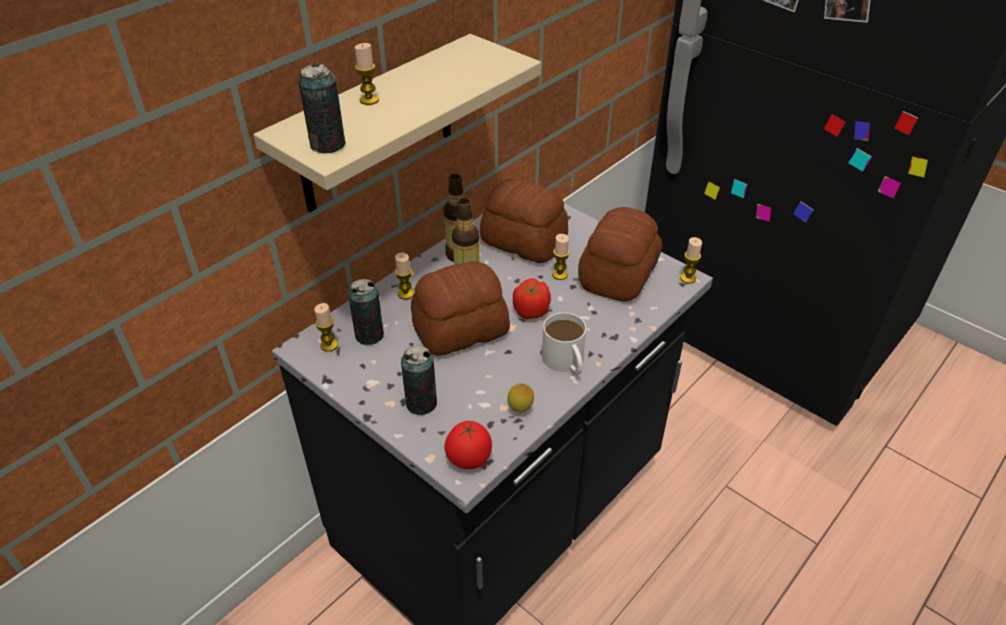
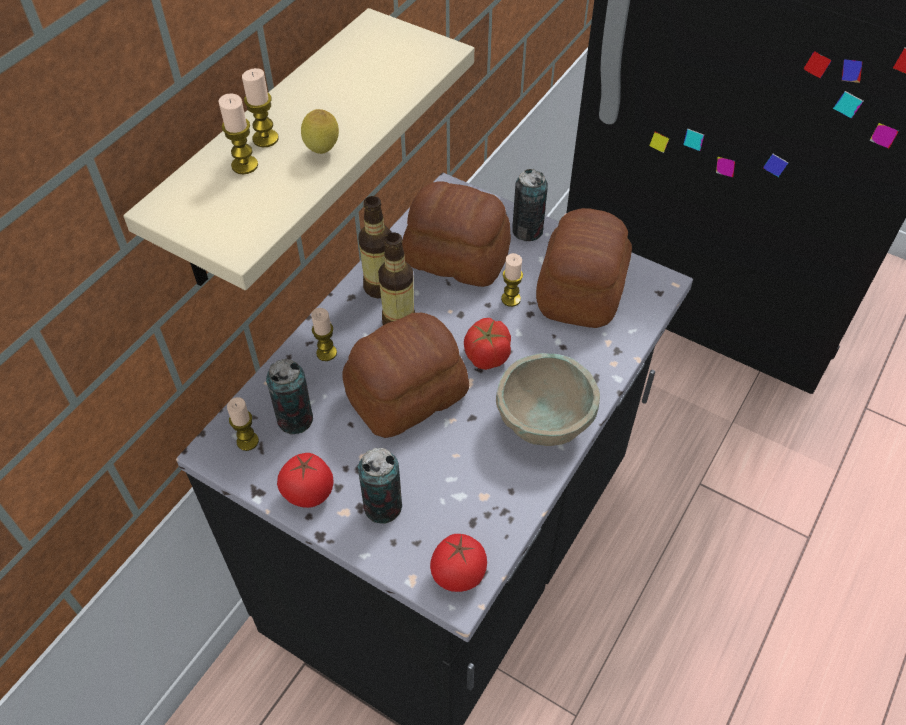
camera: 10 degrees left, 10 degrees up
(328, 145) = (231, 222): can -> can (527, 231)
(366, 387) = (308, 494): none -> tomato
(520, 410) = (504, 497): lemon -> lemon (322, 152)
(566, 363) = (545, 423): white mug -> beige bowl
(688, 278) = (664, 283): candle -> candle (244, 165)

